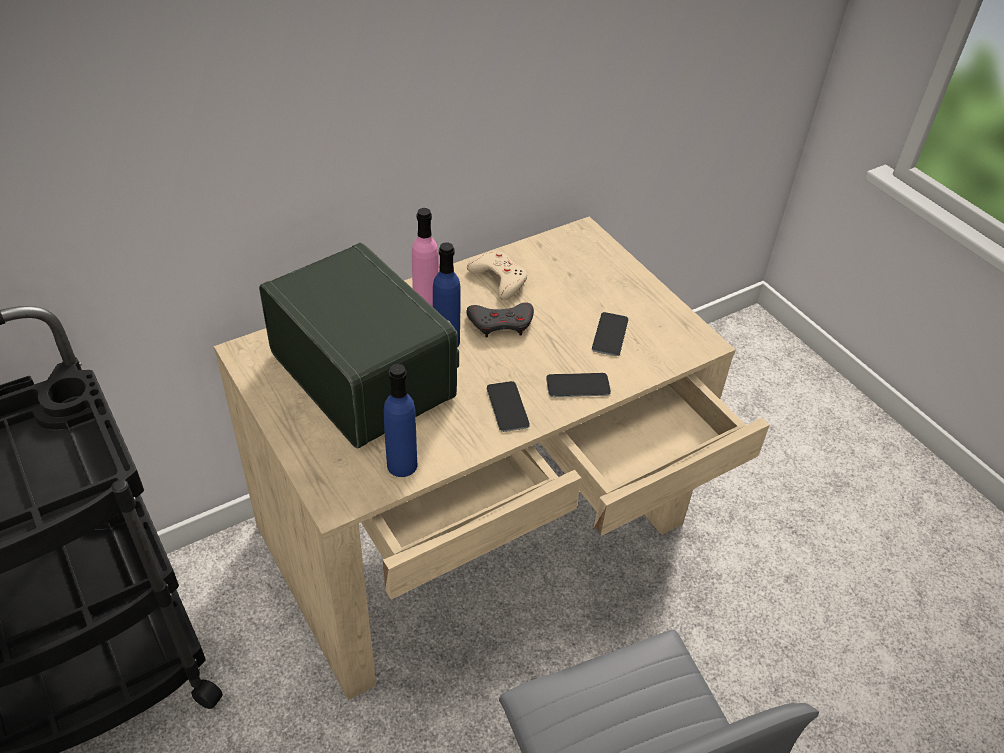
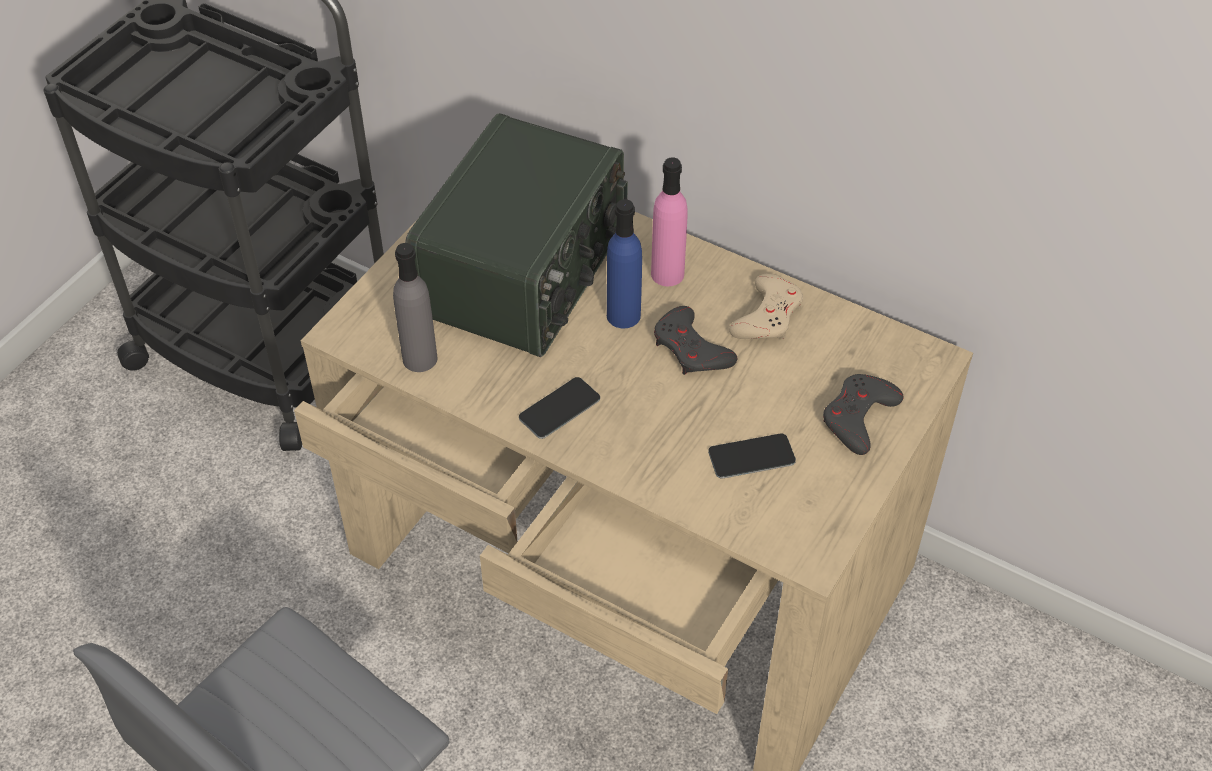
camera: 65 degrees right, 5 degrees up
(402, 465) = (420, 358): blue bottle -> grey bottle
(578, 385) = (638, 458): phone -> none
(608, 278) = (858, 417): none -> grey game controller

